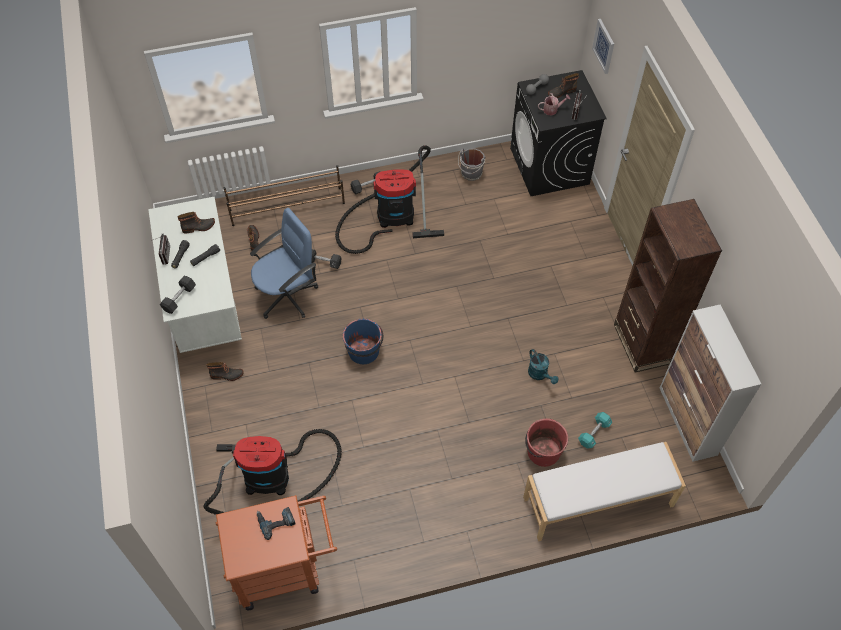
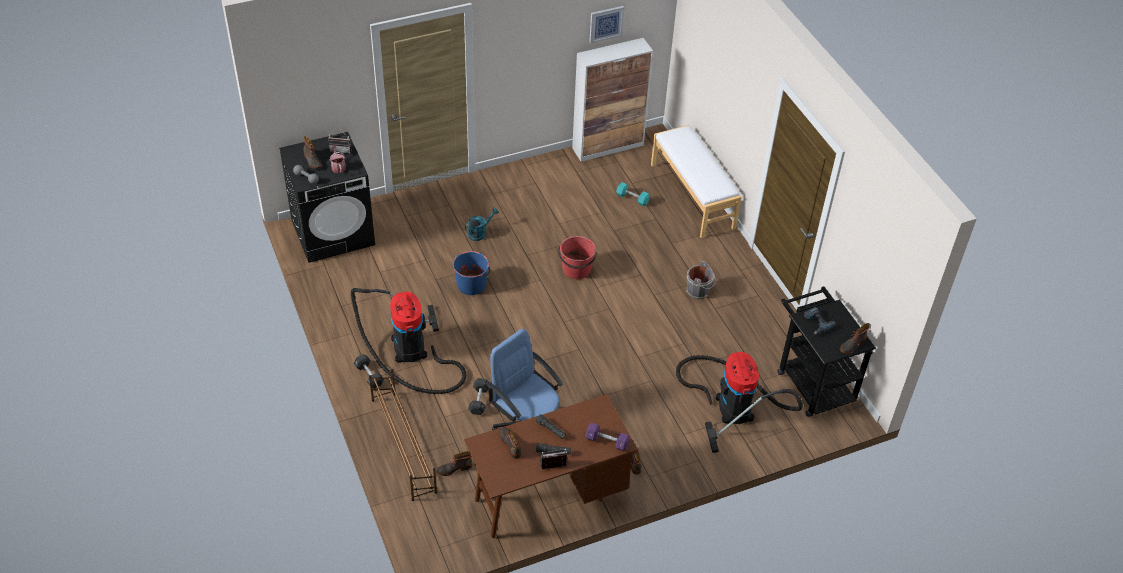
camera: 100 degrees left, 10 degrees down
(179, 298) = (607, 441): black dumbbell -> purple dumbbell
(205, 303) = (548, 497): white desk -> brown desk
(234, 552) = (851, 345): none -> boot
(285, 569) = (812, 381): orange cart -> black cart
(364, 352) = (584, 354): blue bucket -> blue bucket (471, 284)
(471, 174) = (346, 291): grey bucket -> grey bucket (698, 291)
(540, 374) = (583, 232): turquoise watering can -> turquoise watering can (479, 233)
(543, 452) = (657, 228): red bucket -> red bucket (576, 269)
(604, 46) = (304, 93): picture -> picture (606, 23)
(642, 344) = (539, 170): brown bookcase -> none

